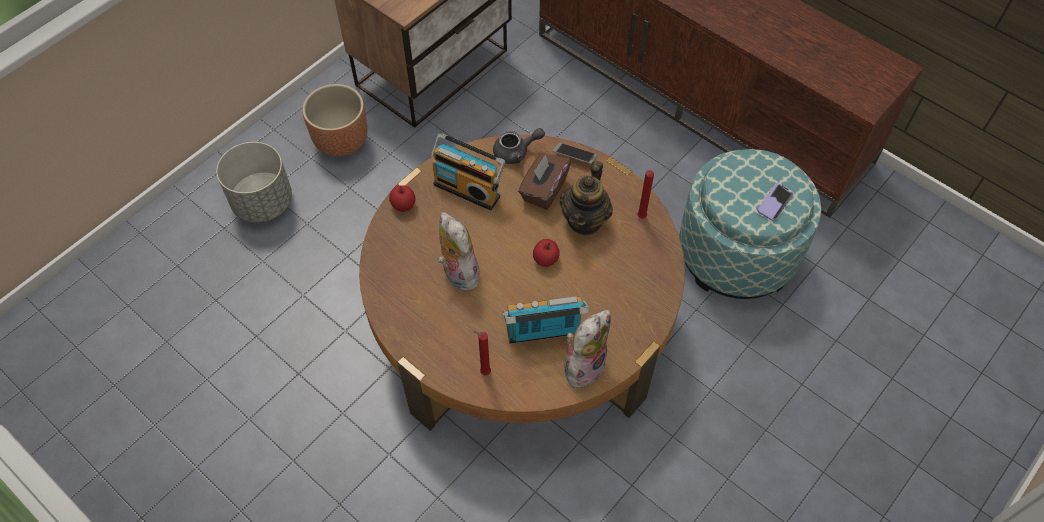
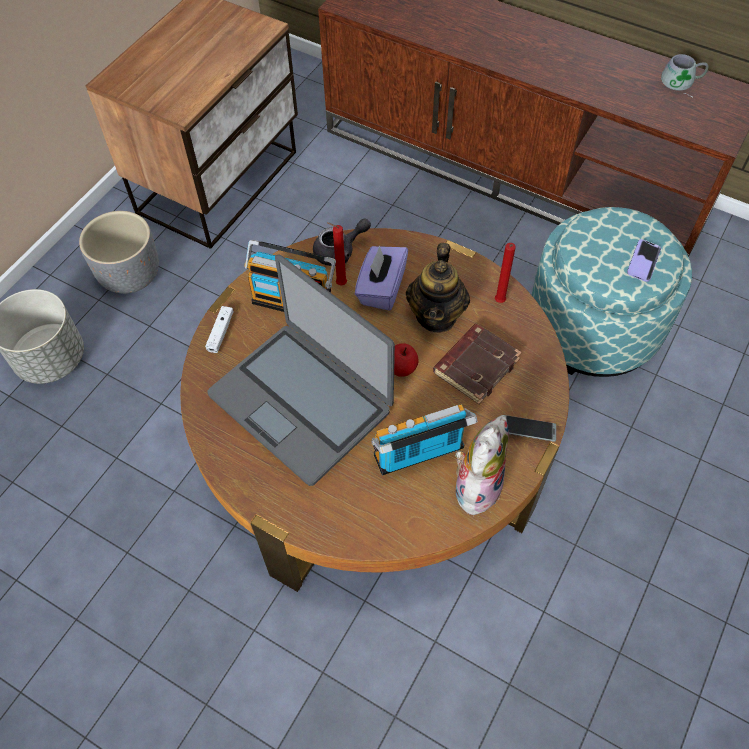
camera: 10 degrees left, 0 degrees up
(340, 140) = (129, 275): brown planter -> grey planter
(403, 205) = (220, 332): apple -> white game controller
(457, 273) = (302, 401): plush toy -> laptop
(483, 372) = (359, 516): red candle -> red candle (339, 284)
(543, 190) = (381, 289): brown tissue box -> purple tissue box
(574, 156) = (407, 245): phone -> phone (527, 431)
(607, 267) = (475, 365): none -> brown book
(846, 50) = (681, 83): none -> grey mug

